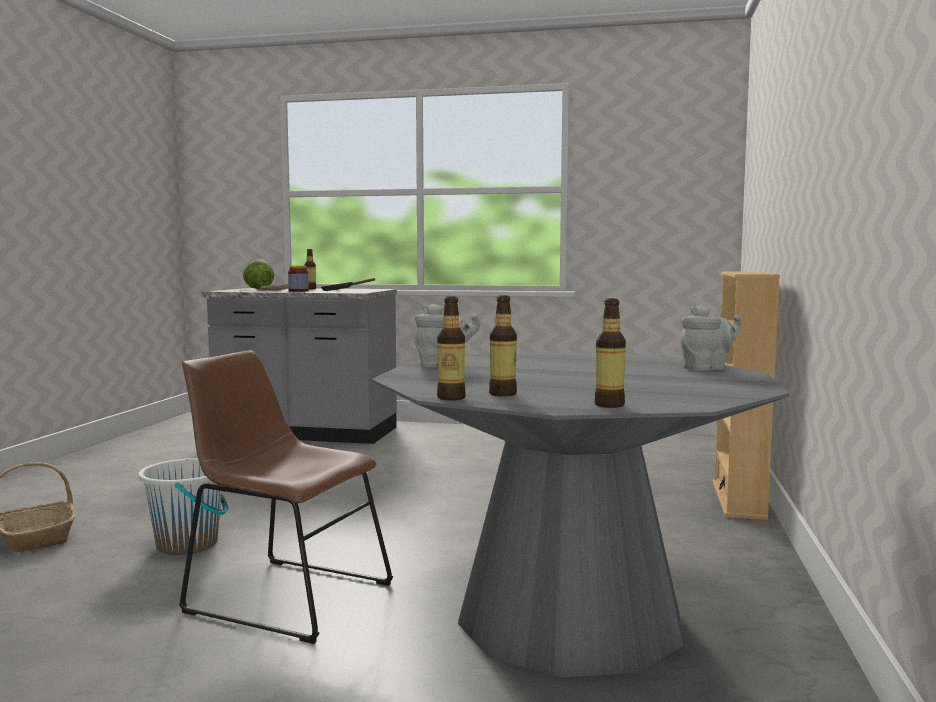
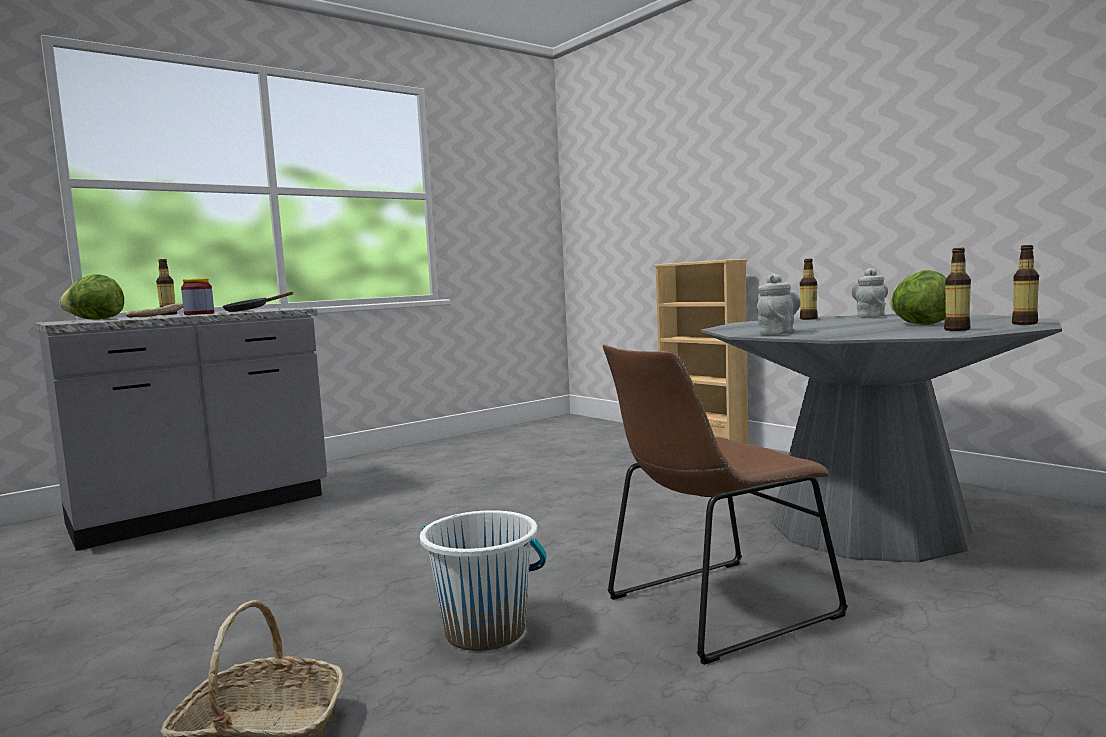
camera: 50 degrees left, 0 degrees up
(451, 398) = (969, 333): bottle -> bottle (808, 319)
(575, 384) = (920, 324): none -> lettuce

